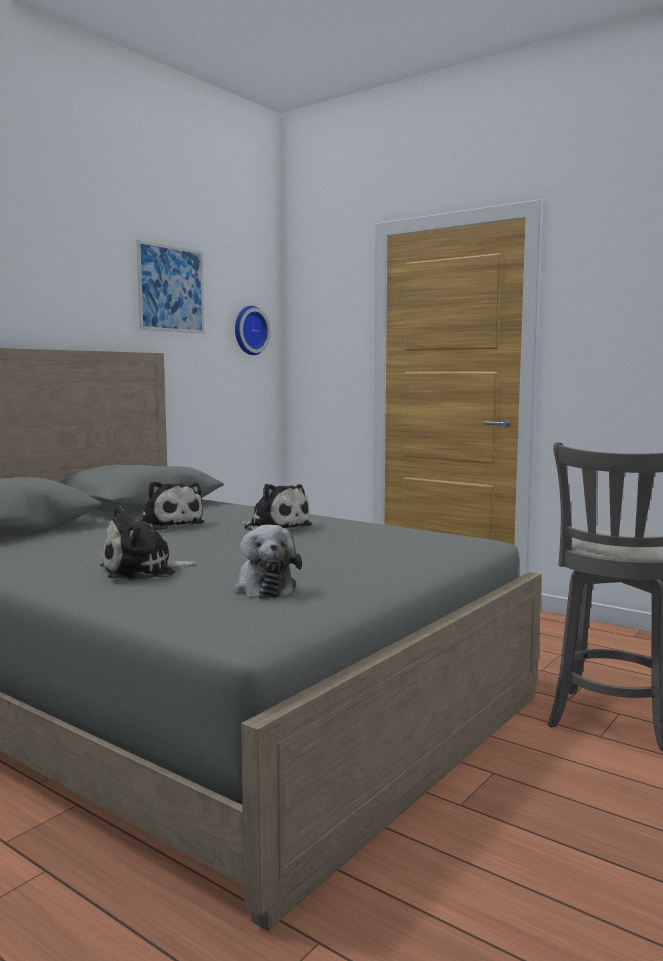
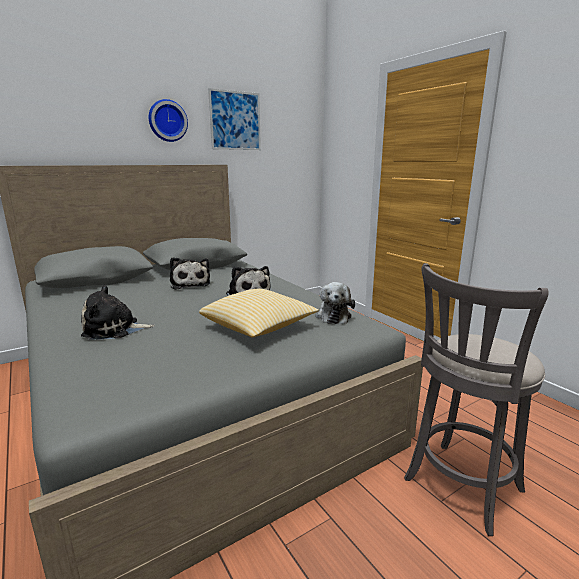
camera: 20 degrees right, 10 degrees up
(249, 330) = (296, 147): wall clock -> wall clock (167, 121)
(264, 588) = (160, 361): plush toy -> plush toy (333, 316)
(342, 552) = (258, 327): none -> pillow

